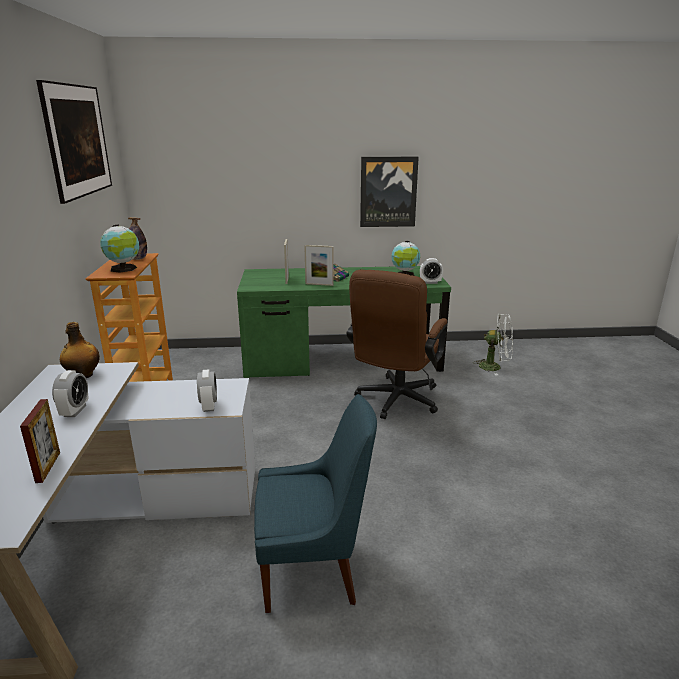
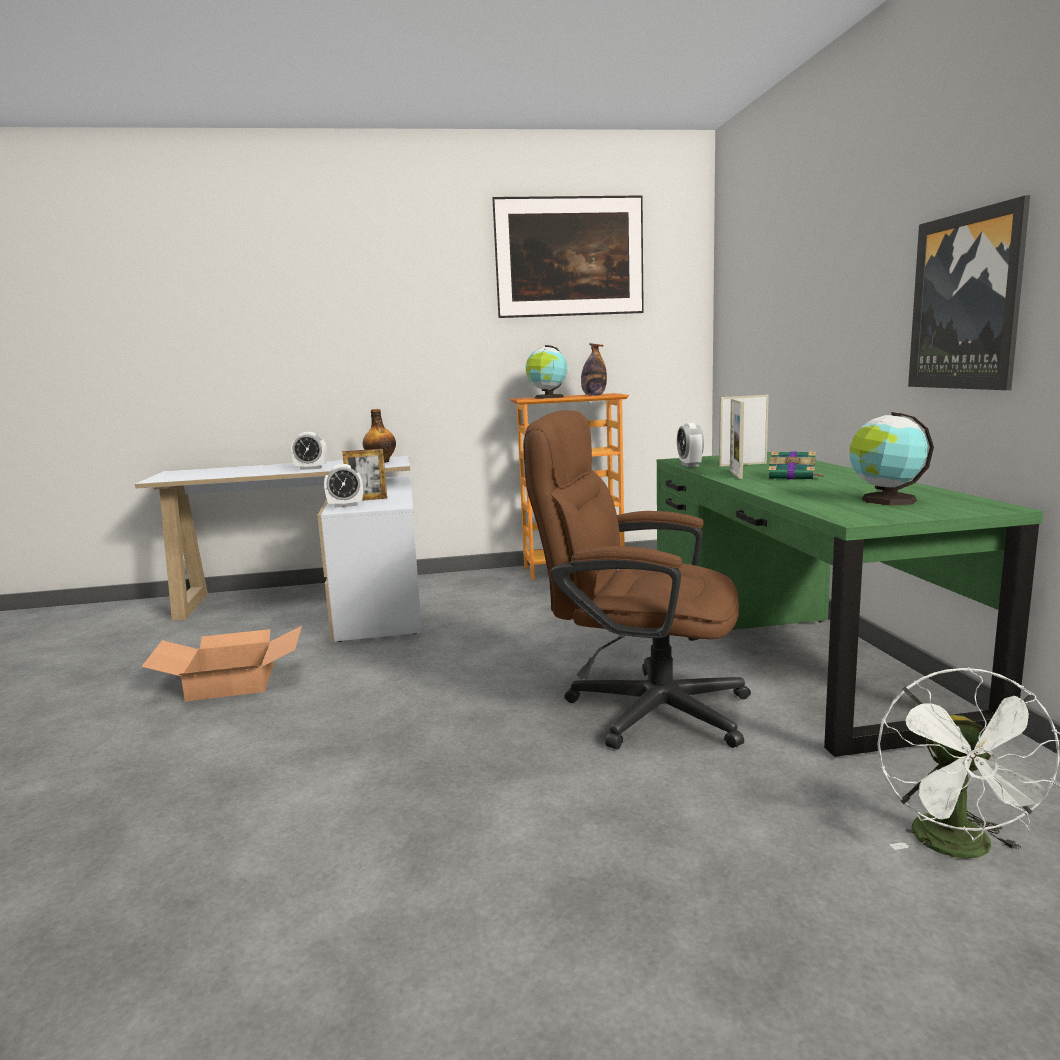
camera: 85 degrees right, 10 degrees down
(48, 467) = (225, 475): picture frame -> picture frame (367, 499)
(313, 569) = (230, 682): blue chair -> cardboard box
(430, 282) = (858, 514): alarm clock -> alarm clock (690, 465)

